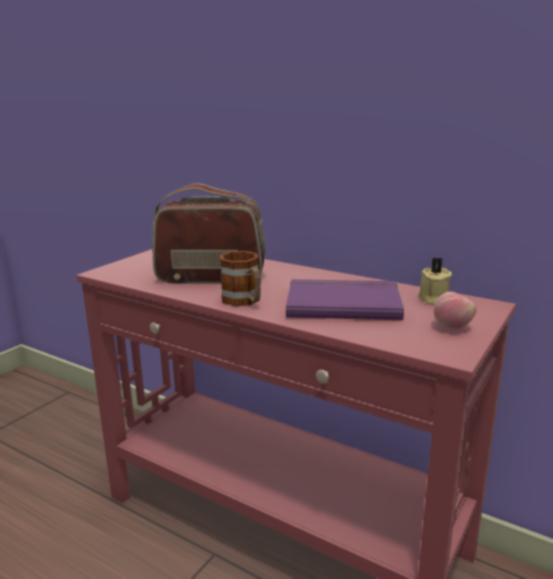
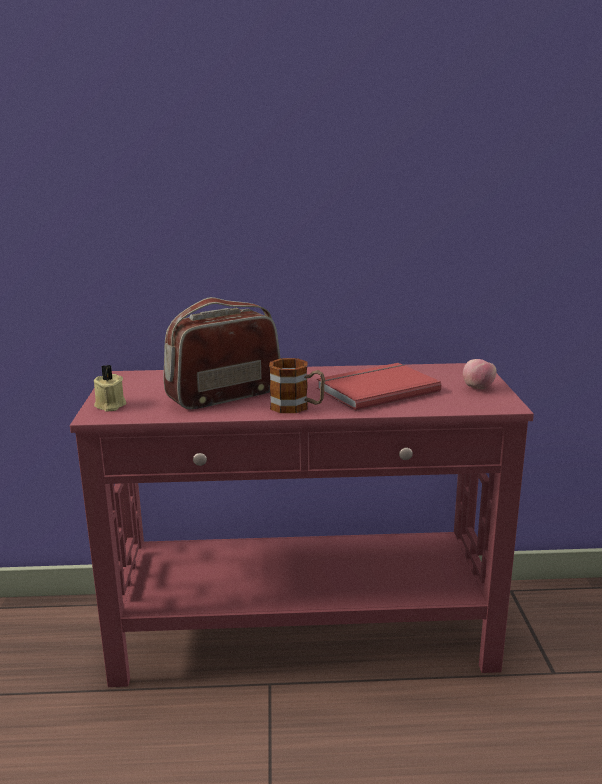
camera: 35 degrees left, 0 degrees up
(342, 303) = (375, 389): purple book -> red book
(433, 299) = (432, 372): beige candle -> beige candle (110, 406)

